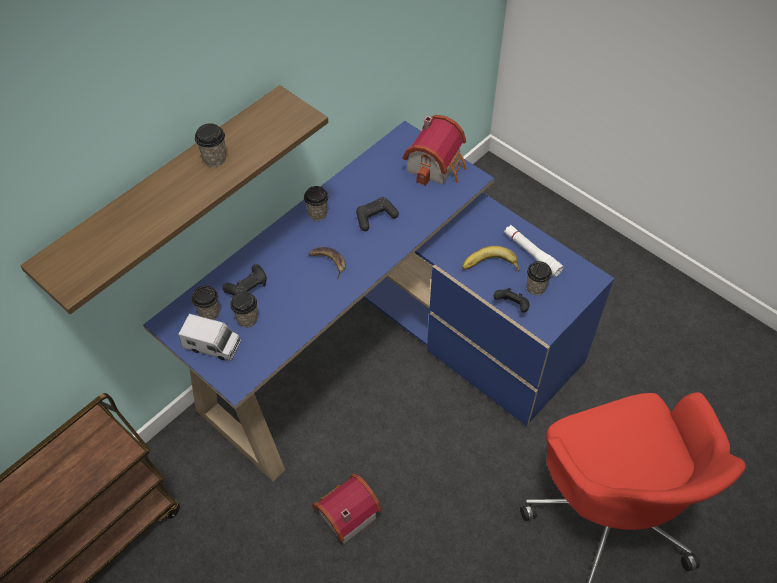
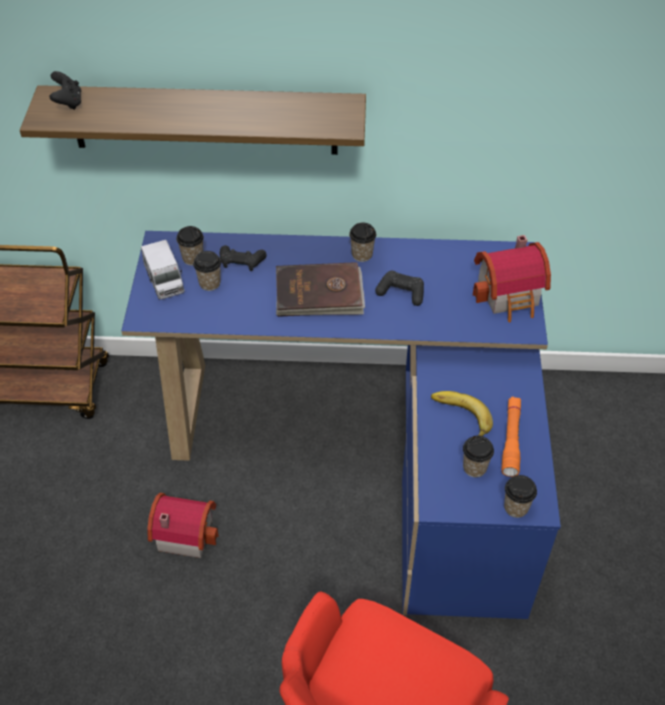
camera: 50 degrees right, 5 degrees down
(214, 159) = (242, 109): cup -> cup (516, 507)
(328, 262) = (319, 294): banana -> brown book
(512, 306) = (432, 462): black game controller -> black game controller (68, 102)
(532, 254) = (511, 440): white flashlight -> orange flashlight

